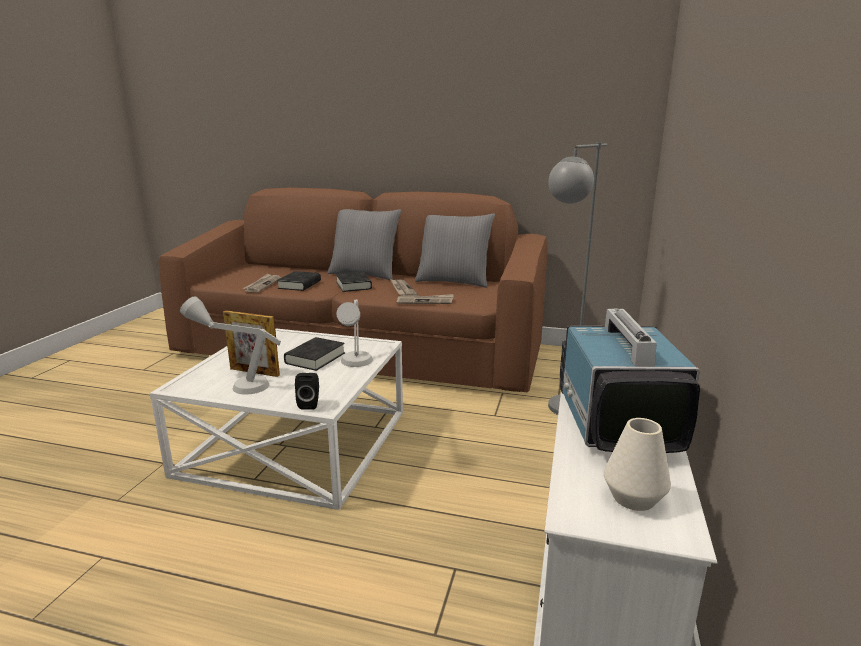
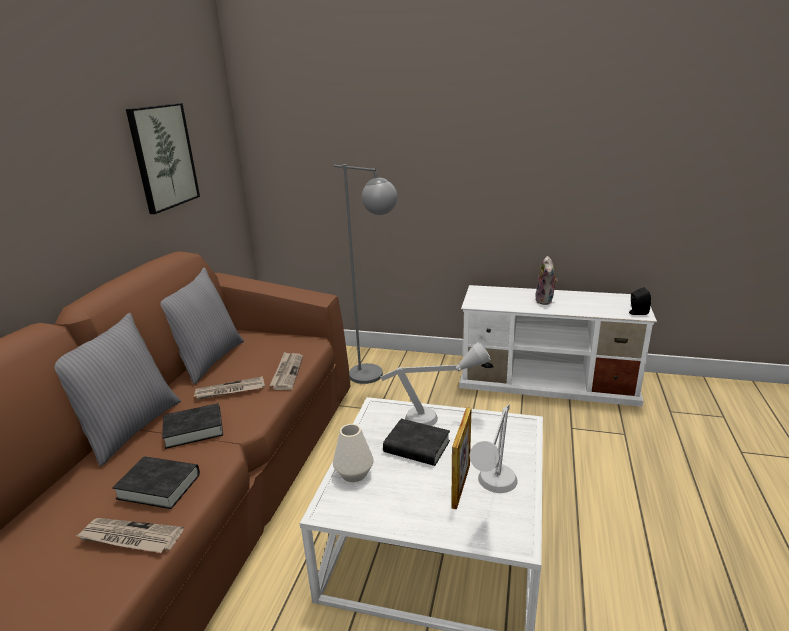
camera: 90 degrees left, 5 degrees up
(310, 404) = (523, 432): black speaker -> black speaker (637, 313)
(526, 119) = (163, 157): none -> picture
(614, 419) = (545, 301): television -> plush toy
(633, 498) = (617, 303): white vase -> white vase (354, 473)

